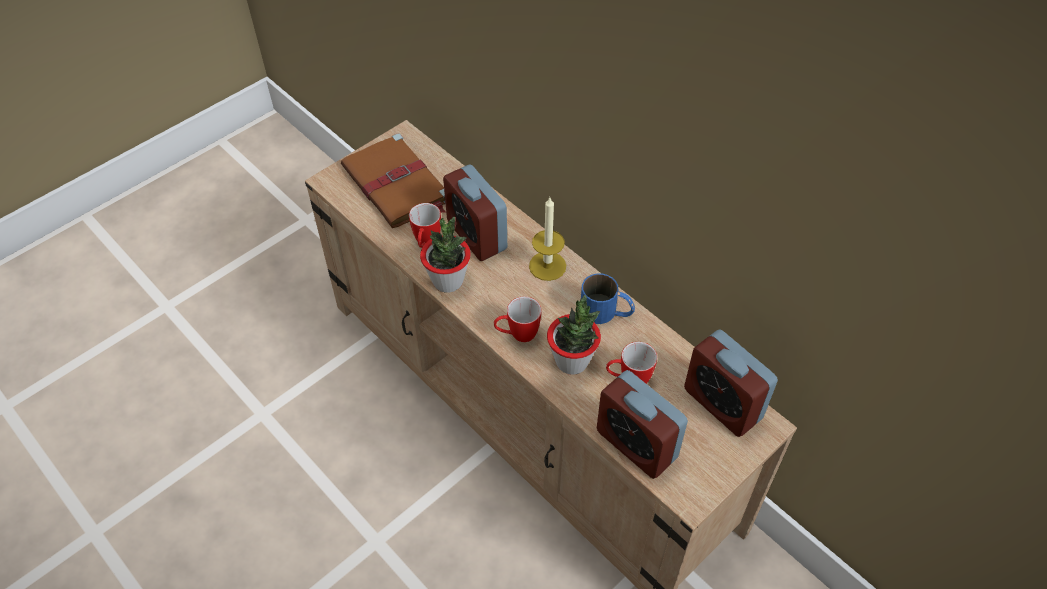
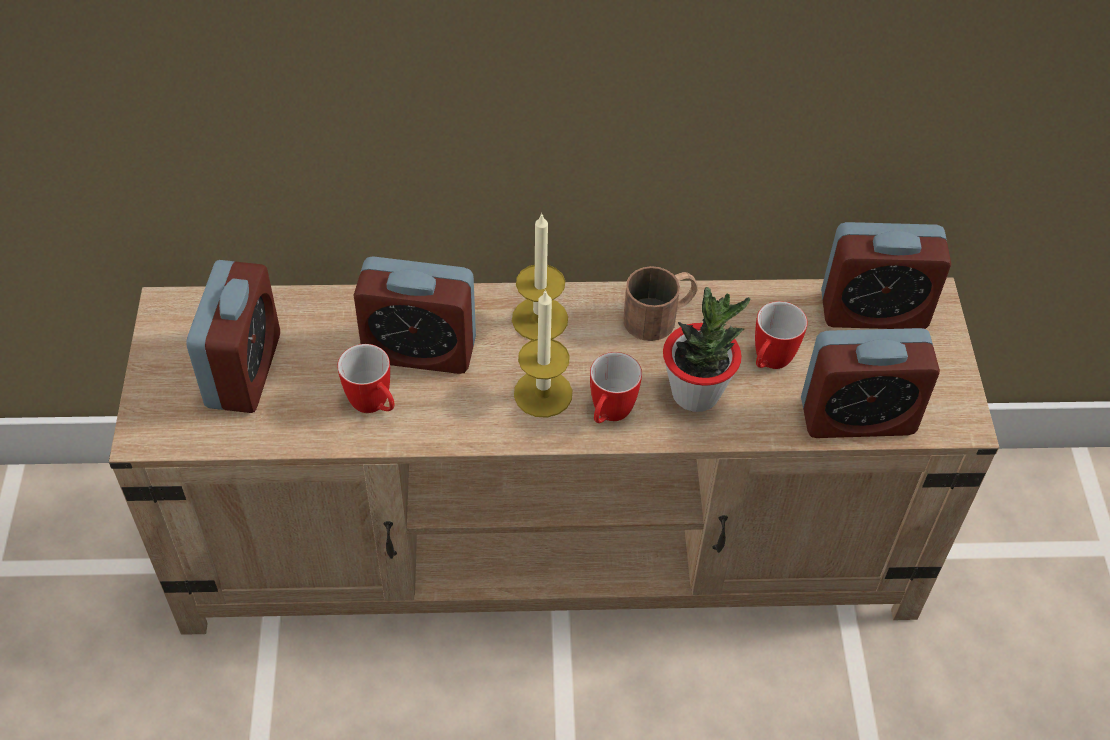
camera: 50 degrees left, 0 degrees up
(397, 185) = (244, 371): brown book -> alarm clock
(448, 281) = (457, 425): potted plant -> none
(502, 299) = (543, 393): none -> candle
(606, 312) = (661, 315): blue mug -> brown mug

